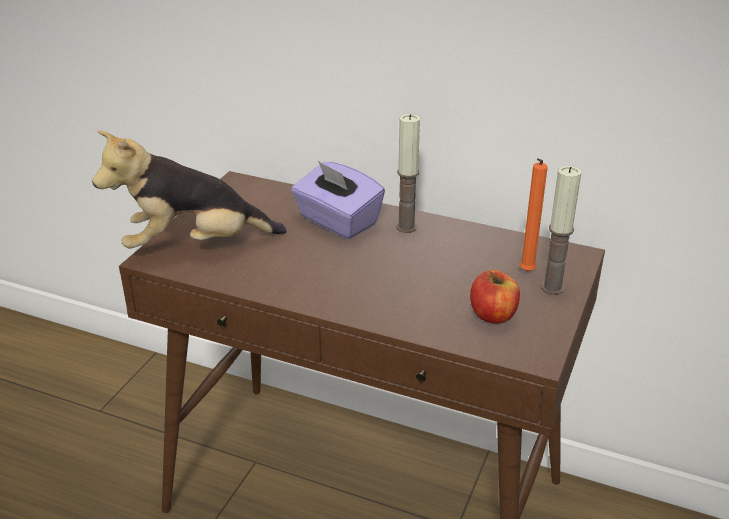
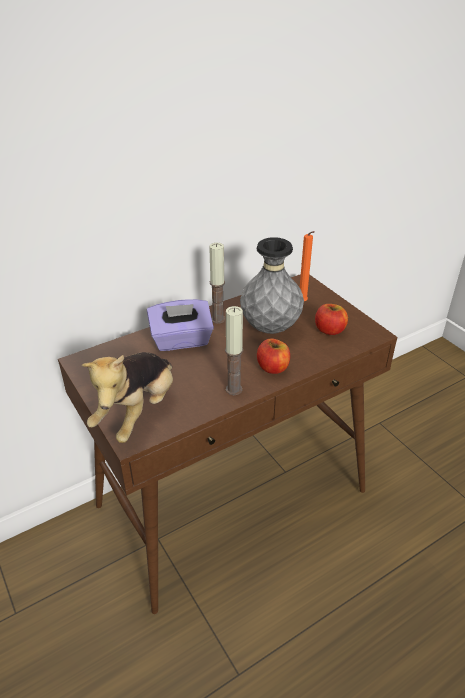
camera: 55 degrees left, 5 degrees up
(360, 299) = (273, 367): none -> apple
(435, 269) = (270, 328): none -> grey vase
(552, 287) = (323, 301): candle -> candle (234, 389)

